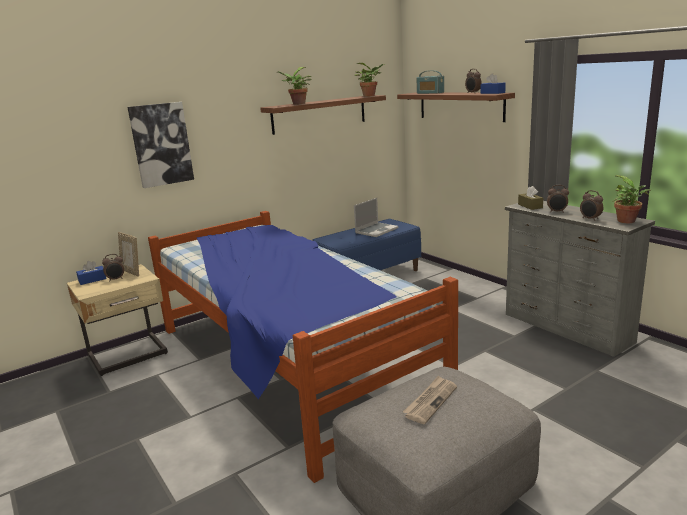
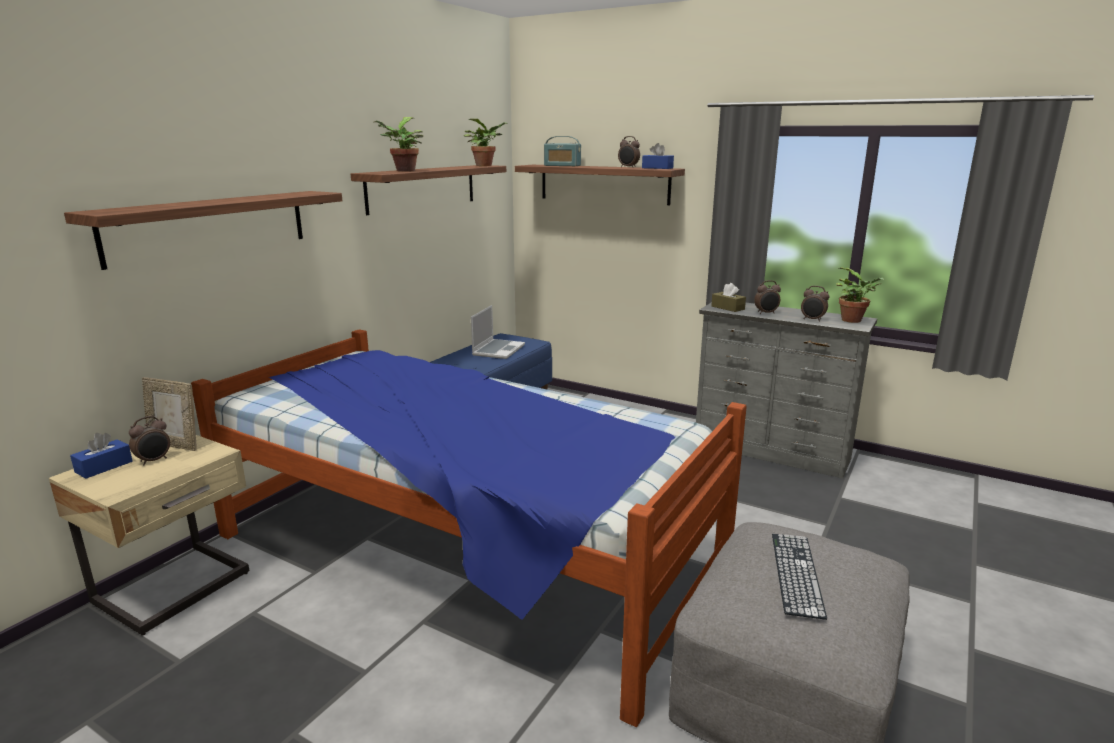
camera: 25 degrees left, 0 degrees up
(161, 144) = (210, 226): picture -> shelf
(430, 401) = (796, 573): newspaper -> keyboard

